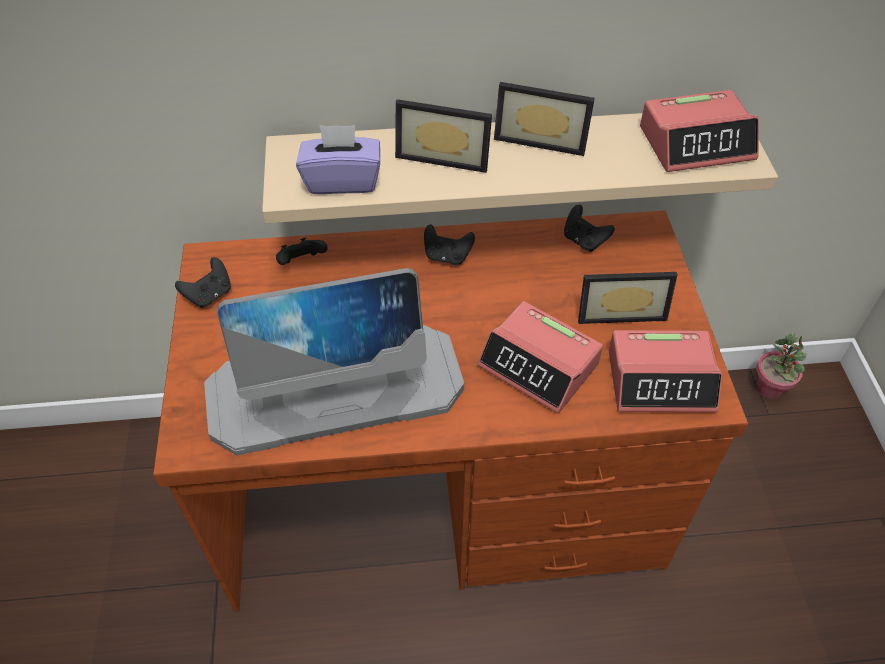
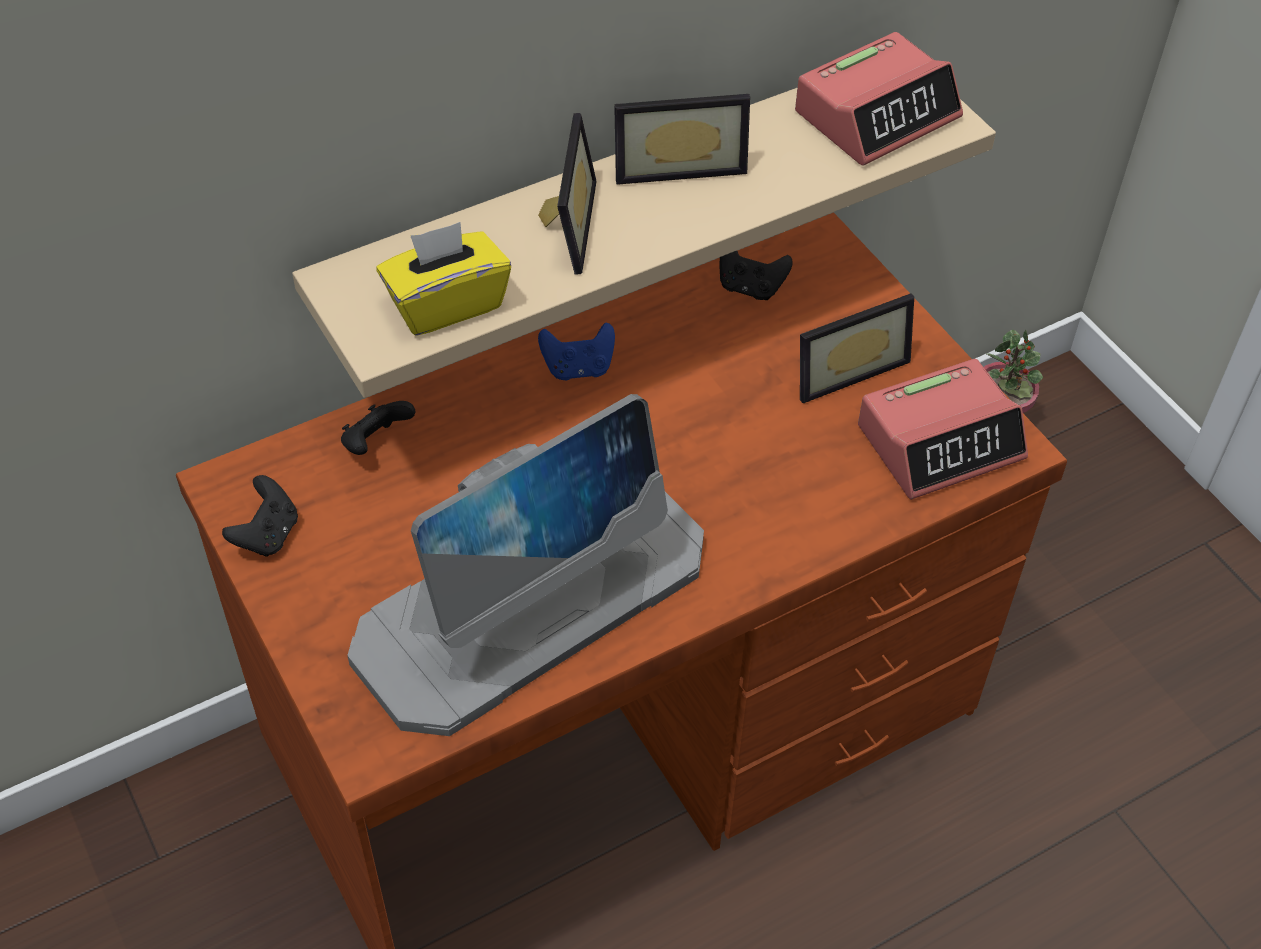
camera: 25 degrees left, 0 degrees up
(342, 180) = (446, 304): purple tissue box -> yellow tissue box
(444, 154) = (563, 225): picture frame -> picture frame turned 75 degrees counterclockwise
(447, 256) = (578, 368): black game controller -> blue game controller
(539, 365) = (782, 475): alarm clock -> none

